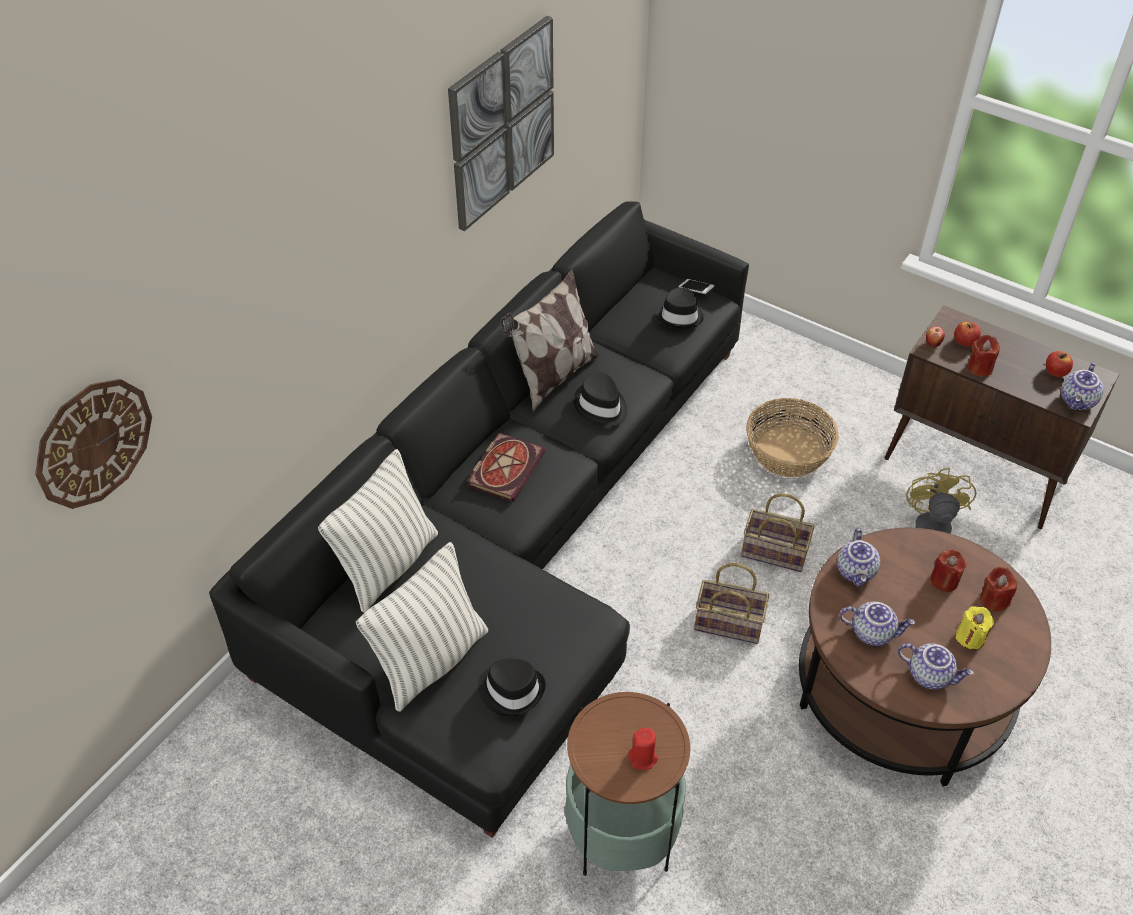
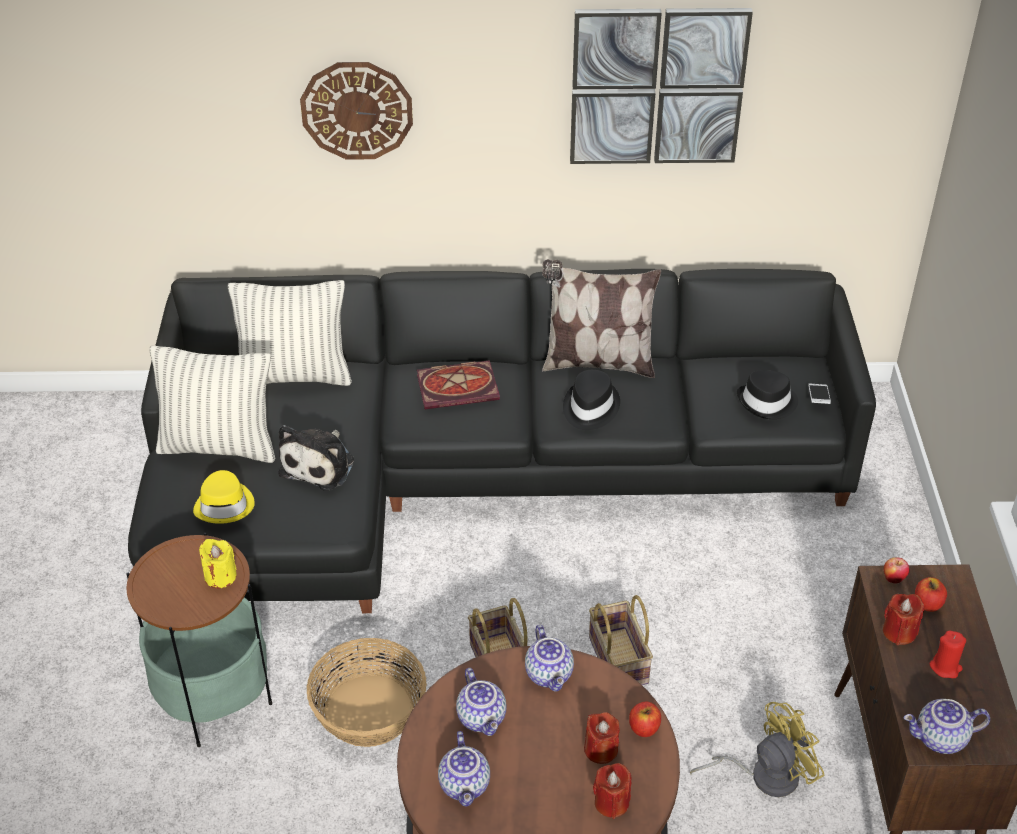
camera: 55 degrees right, 5 degrees down
(93, 442) = (90, 87): wall clock -> wall clock (357, 110)
(512, 690) = (225, 505): black hat -> yellow hat
(516, 601) = (320, 464): none -> plush toy
(643, 758) = (181, 595): red candle -> red candle (945, 667)
(788, 453) = (760, 611): basket -> basket (368, 710)
(856, 572) = (550, 674): teapot -> teapot turned 75 degrees counterclockwise
(970, 637) = (542, 801): yellow candle -> yellow candle (220, 576)
(1055, 372) = (968, 701): apple -> apple (644, 728)

